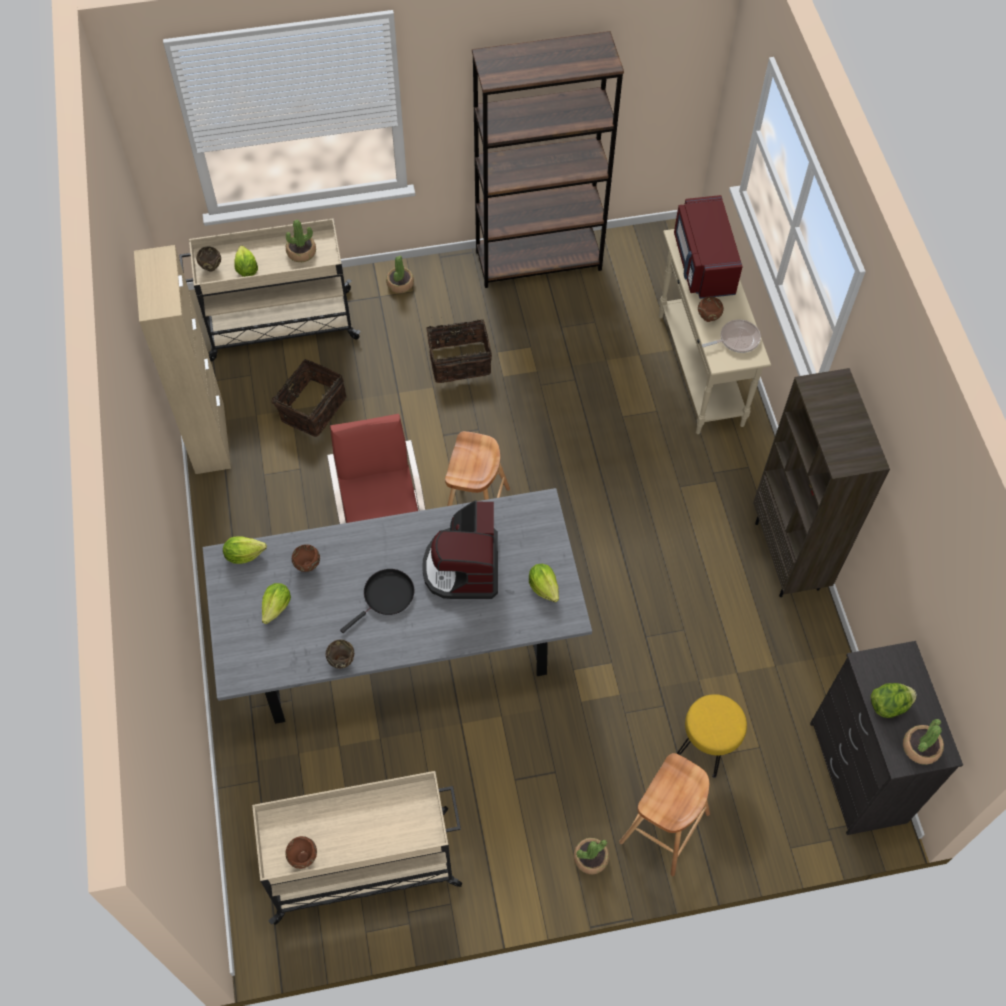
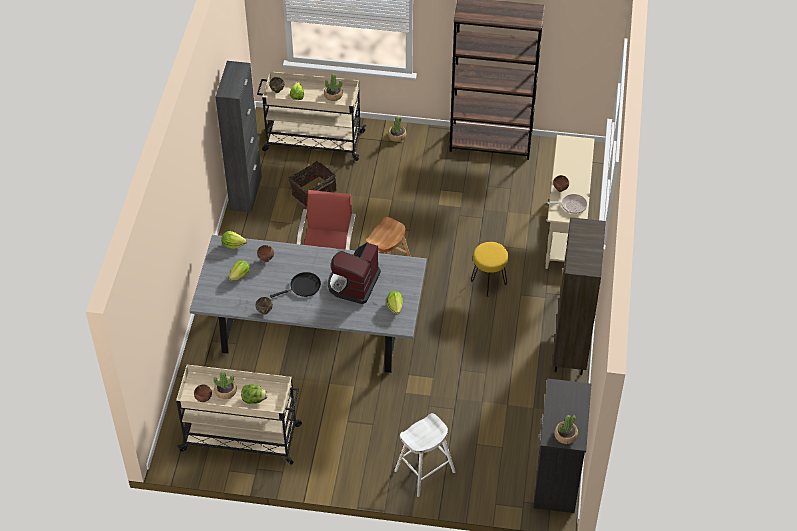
camera: 20 degrees right, 10 degrees down
(210, 438) = (245, 193): beige cabinet -> black cabinet
(459, 361) = (414, 189): basket -> none
(590, 857) = (374, 473): potted plant -> potted plant (226, 391)
(664, 827) = (425, 471): brown stool -> white stool
(703, 263) = (572, 159): red microwave -> none
(706, 749) = (469, 439): yellow stool -> yellow stool (488, 283)
(888, 705) = (557, 410): lettuce -> lettuce (254, 399)

